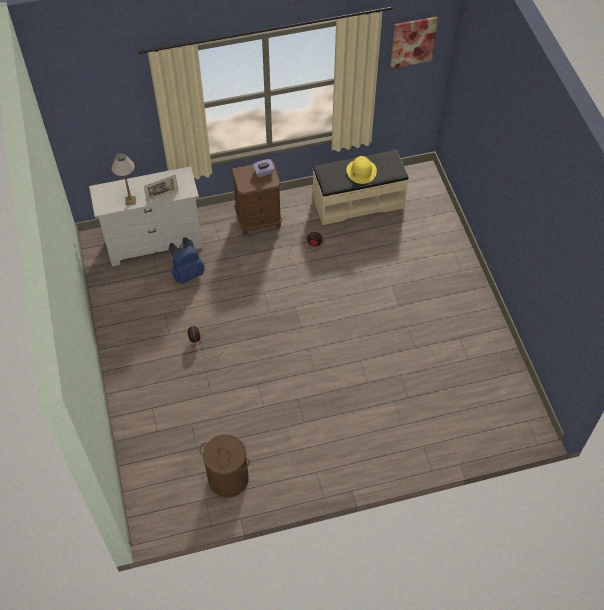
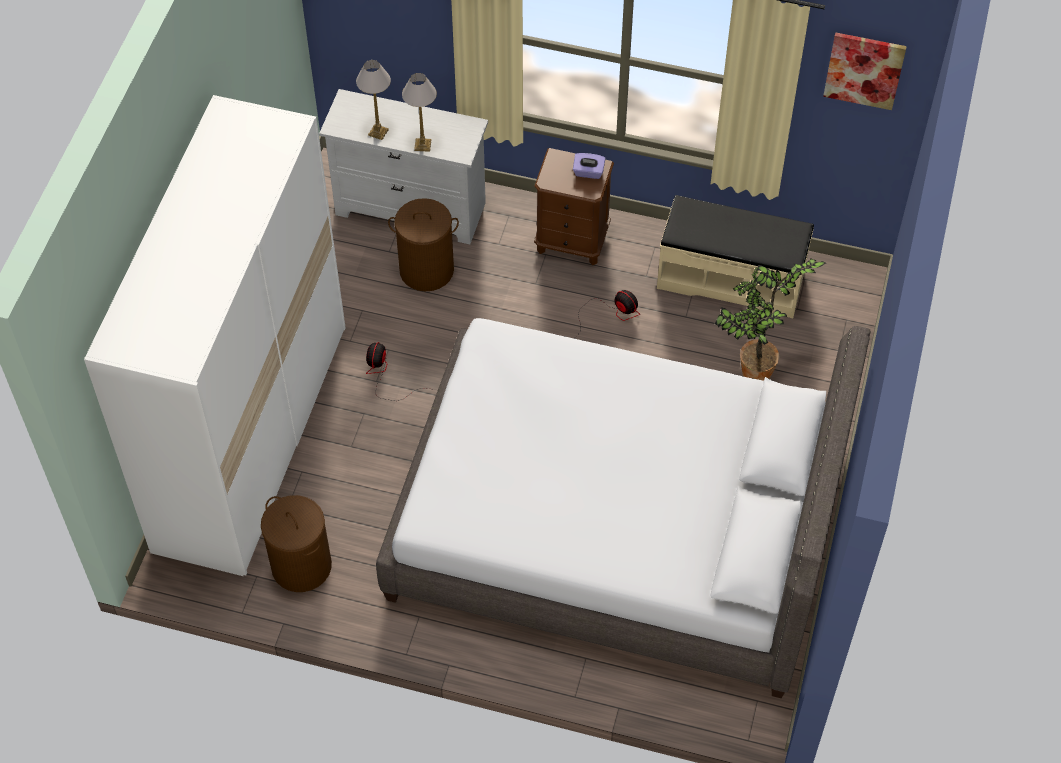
camera: 30 degrees right, 0 degrees up
(147, 418) = (252, 437): none -> white wardrobe
(162, 196) = (423, 144): picture frame -> table lamp
(187, 273) = (427, 270): blue backpack -> brown laundry basket
(361, 171) = (738, 232): yellow hat -> none
(390, 365) = (616, 528): none -> grey bed
(405, 248) = (753, 377): none -> potted plant

